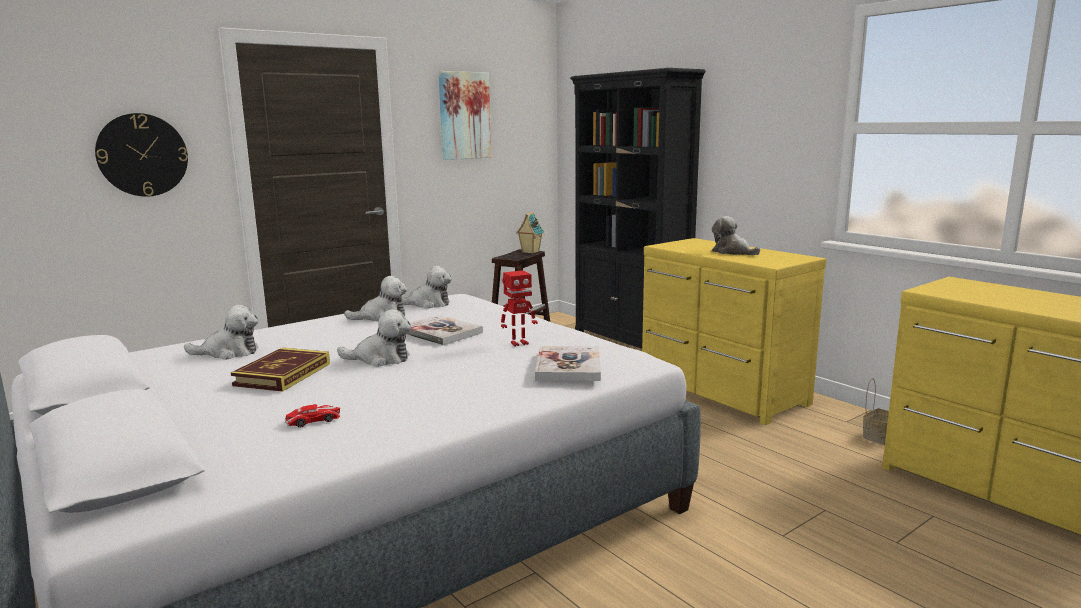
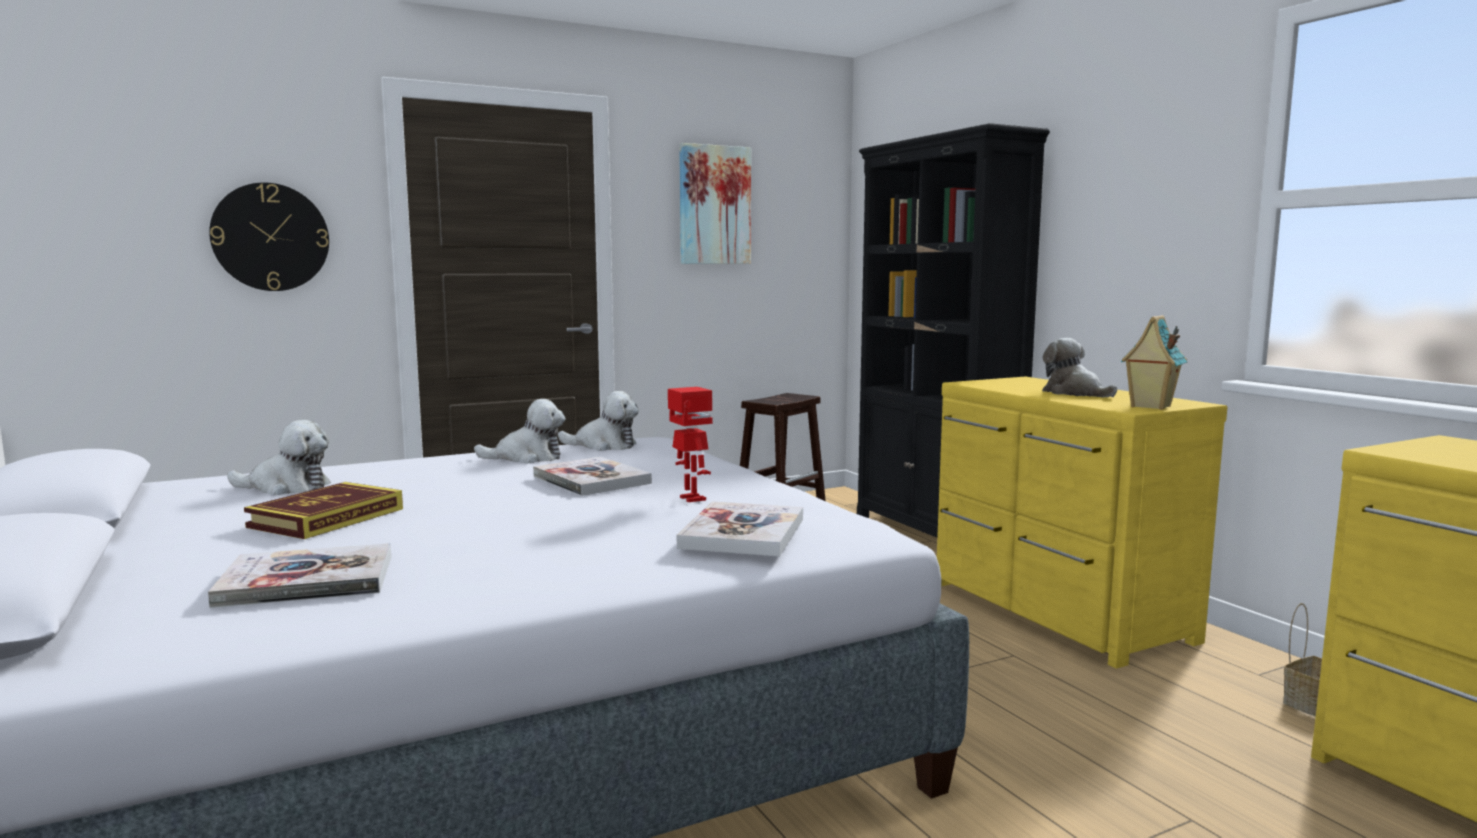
camera: 10 degrees right, 5 degrees down
(313, 420) = (307, 580): toy car -> book
(380, 359) = (477, 507): plush toy -> none
(518, 343) = (691, 499): toy robot -> toy robot turned 105 degrees counterclockwise
(530, 252) = (799, 396): toy house -> toy house (1149, 407)

